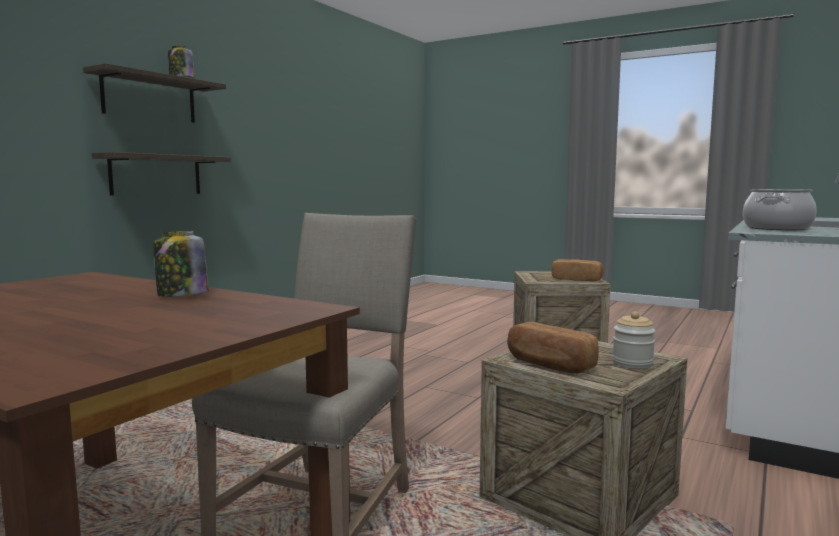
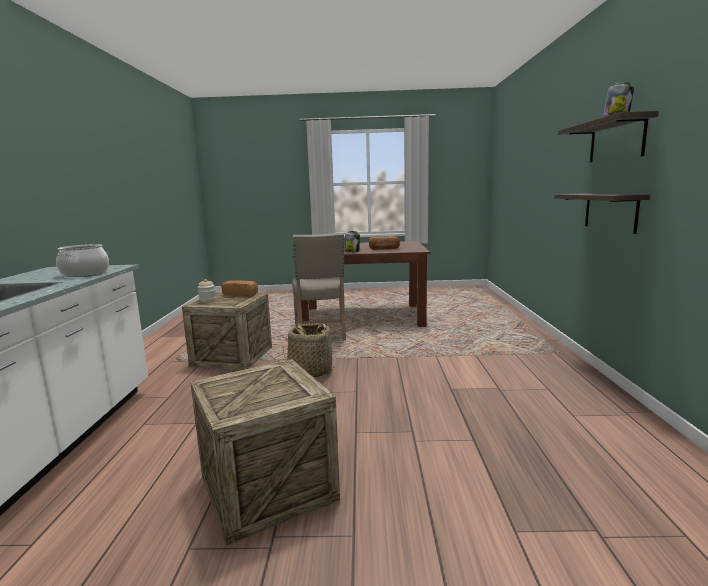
camera: 150 degrees right, 5 degrees up
(452, 422) = (310, 371): none -> basket
(576, 279) = (233, 384): bread -> bread (384, 249)

